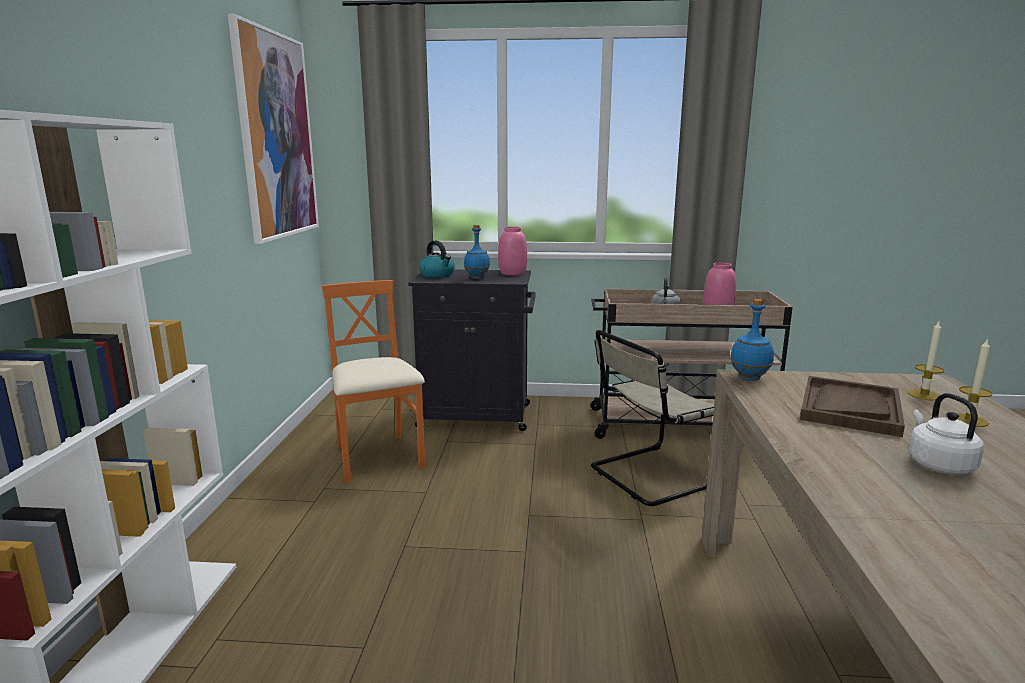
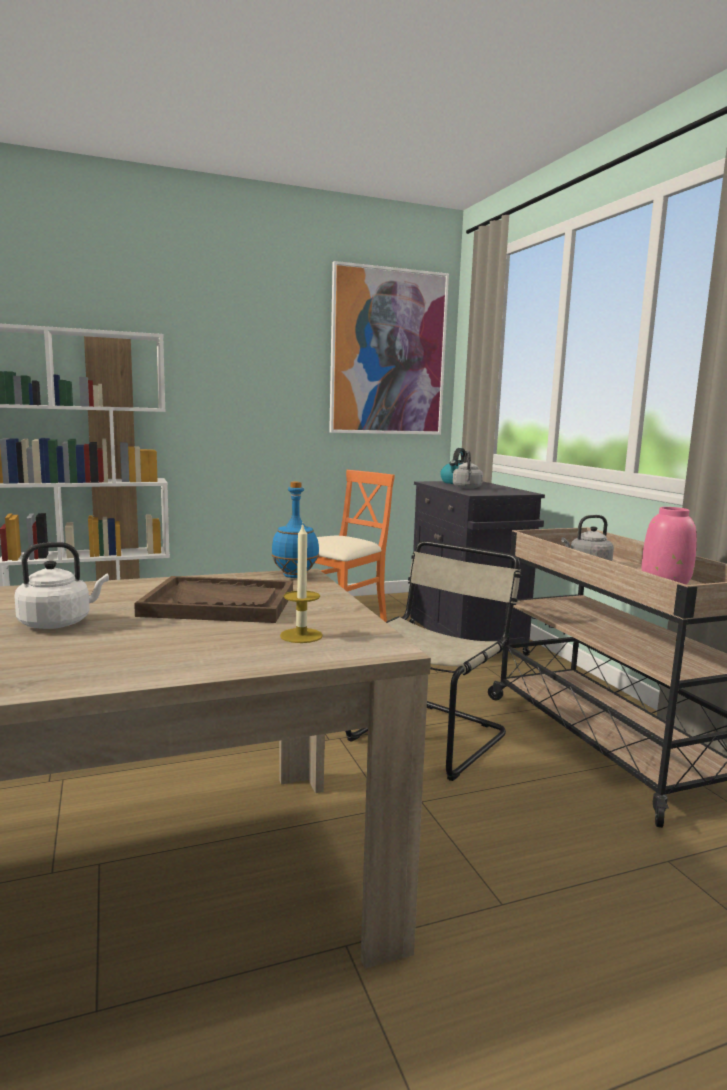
camera: 65 degrees right, 5 degrees down
(477, 278) = (467, 488): blue bottle -> grey kettle
(513, 273) = (514, 492): pink vase -> none
(650, 476) = (431, 735): beige chair -> beige chair turned 90 degrees clockwise
(969, 420) = (208, 647): candle -> none

